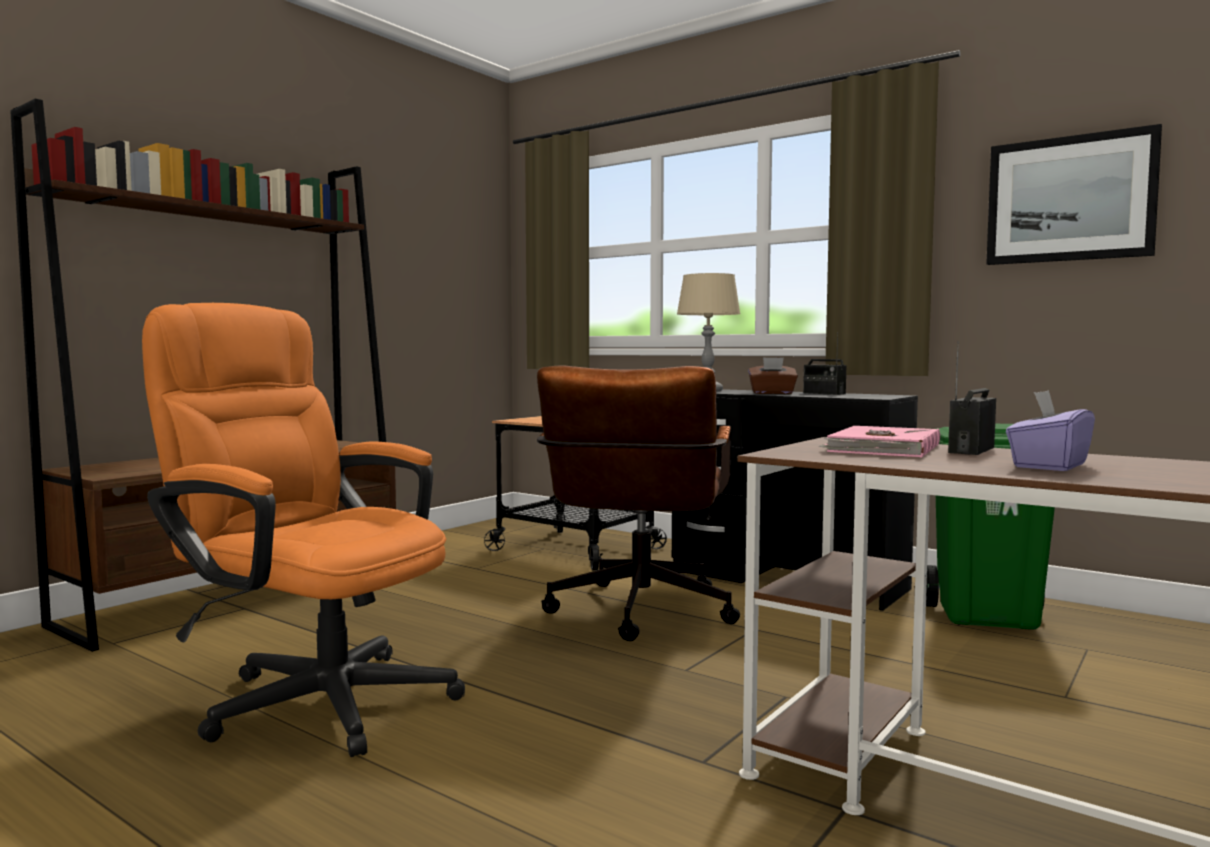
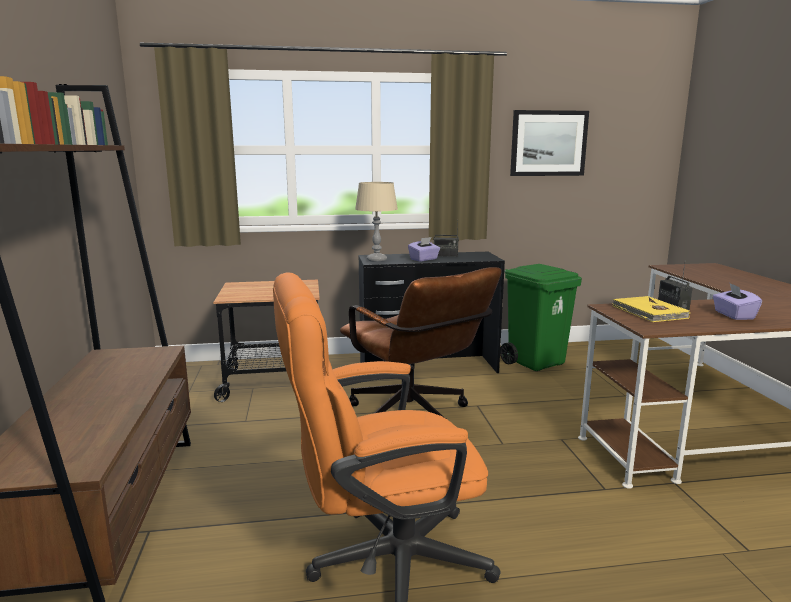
camera: 45 degrees left, 10 degrees up
(772, 393) = (424, 259): brown tissue box -> purple tissue box
(882, 448) = (648, 312): pink book -> yellow book

